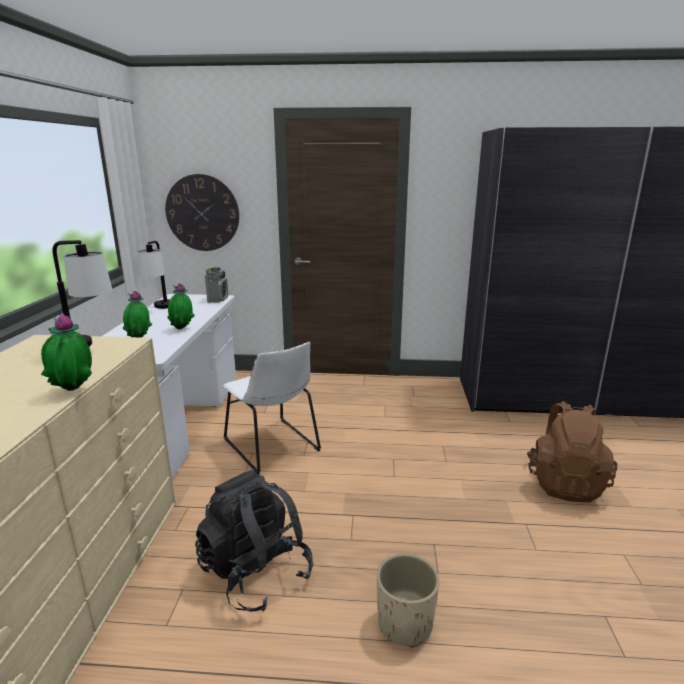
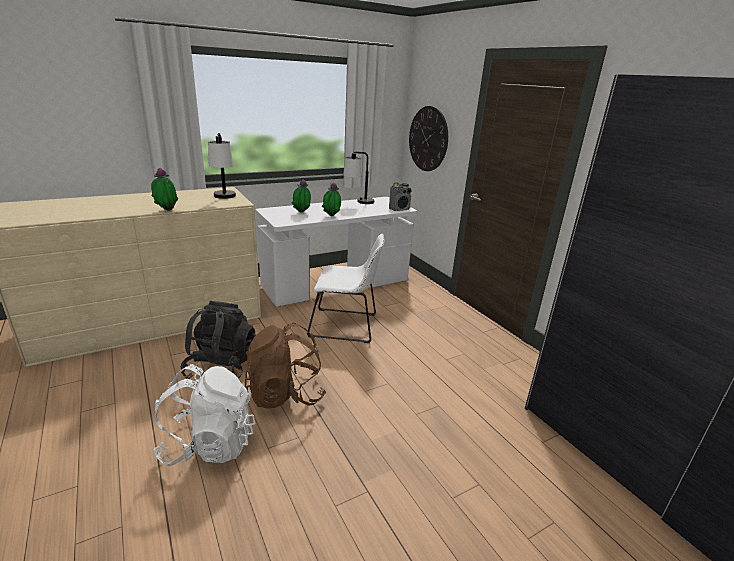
camera: 55 degrees right, 5 degrees up
(273, 447) = (346, 326): white chair -> white chair turned 105 degrees counterclockwise
(404, 623) = (209, 444): beige planter -> white backpack
(564, 483) = (465, 512): brown backpack -> brown backpack (285, 394)

